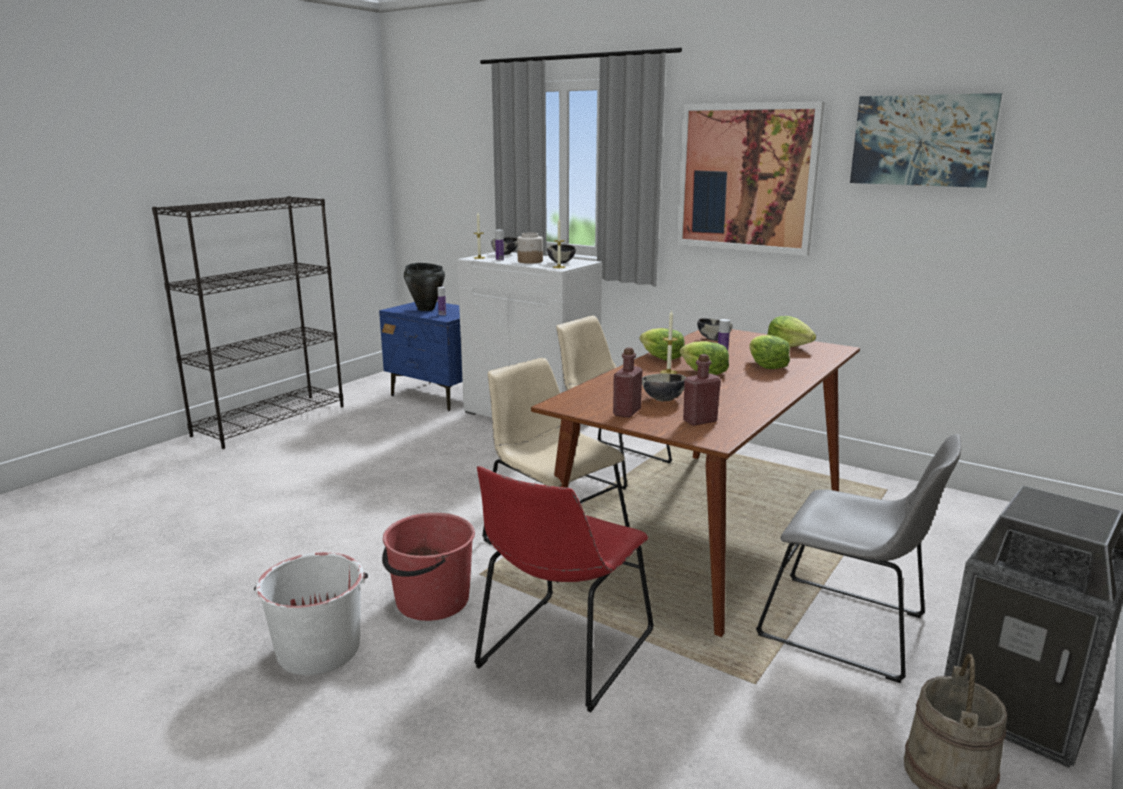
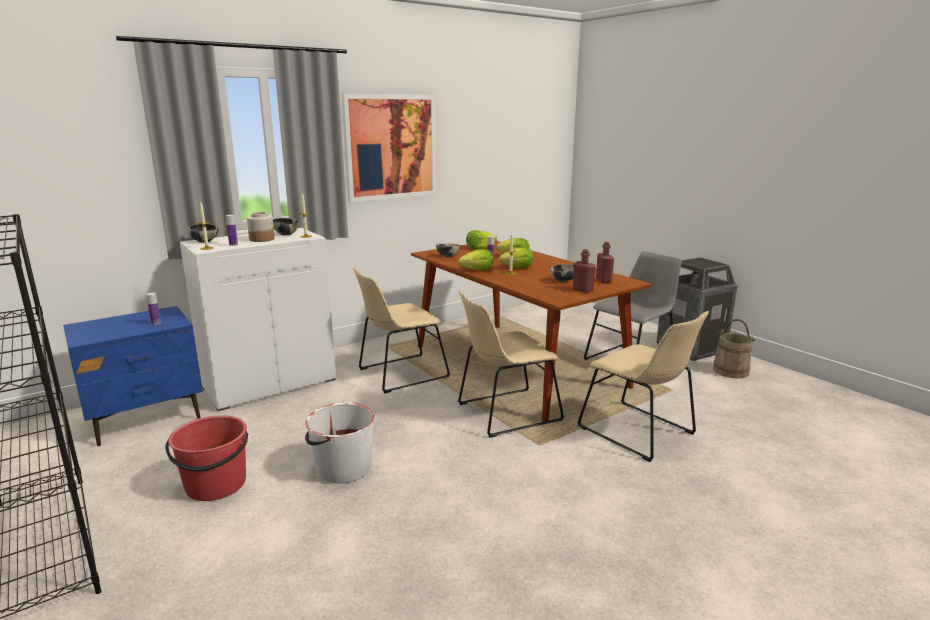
camera: 70 degrees left, 0 degrees up
(318, 649) = (619, 524): white bucket -> white bucket (343, 468)
(426, 309) = (116, 327): black cooking pot -> none
(431, 601) = (567, 469): red bucket -> red bucket (216, 485)
(562, 653) = (639, 432): red chair -> beige chair
(922, 140) = (481, 119): picture -> none

